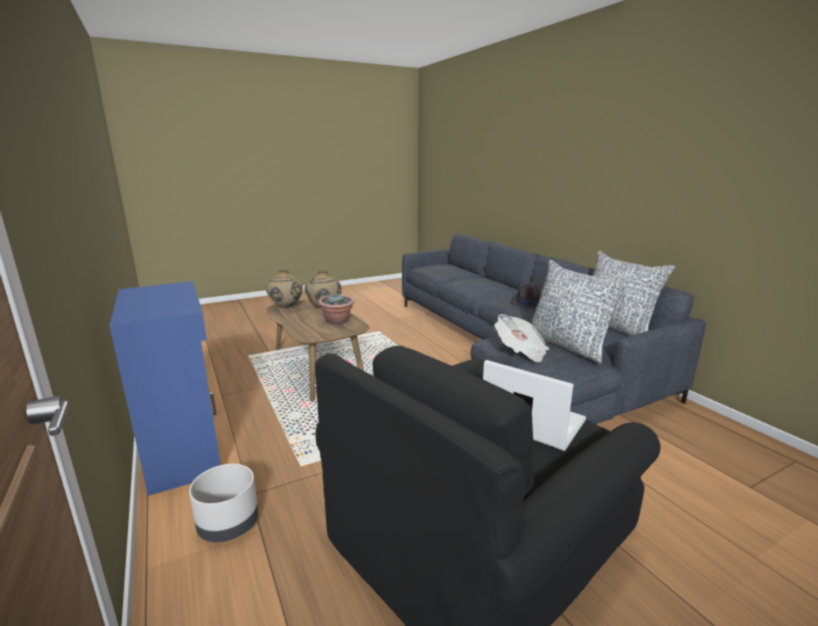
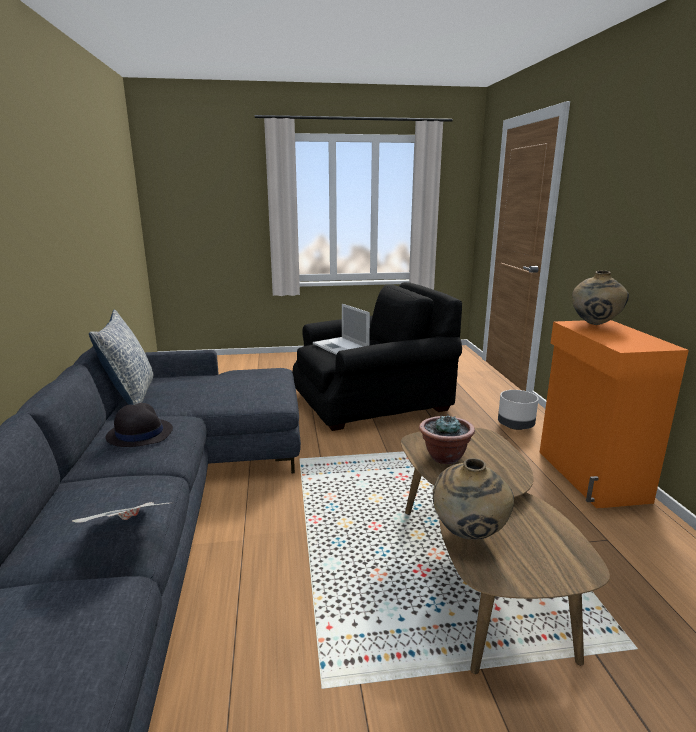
camera: 160 degrees left, 0 degrees up
(185, 449) = (590, 476): blue cabinet -> orange cabinet
(285, 307) = (560, 560): beige vase -> beige vase (595, 325)
(521, 351) = (276, 382): newspaper -> newspaper (130, 531)
(568, 345) = (226, 381): pillow -> none

